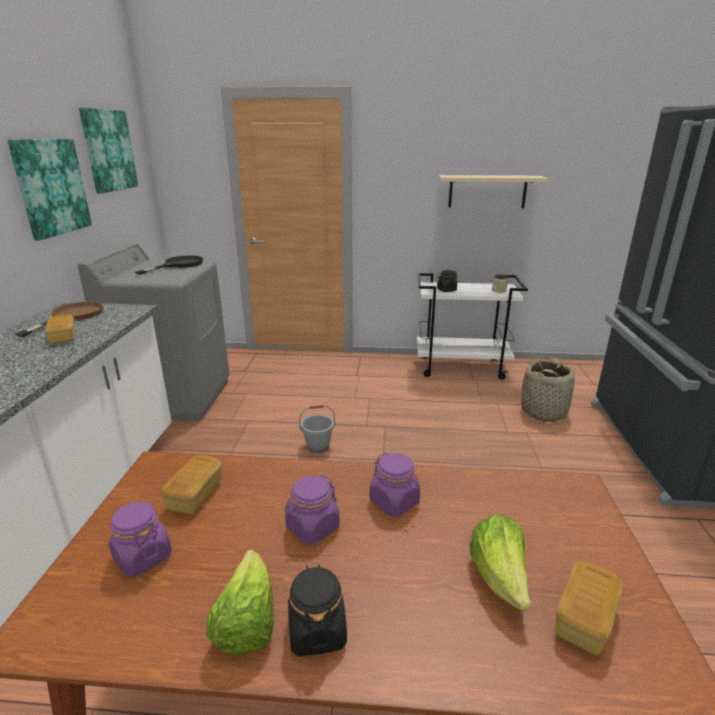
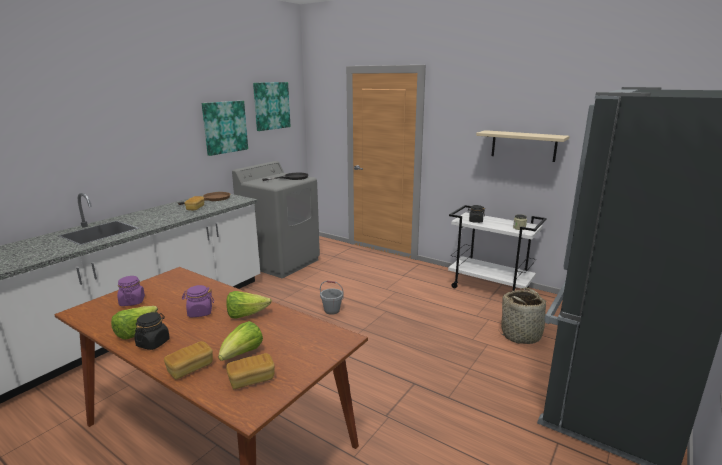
camera: 30 degrees right, 5 degrees down
(195, 495) = (175, 288): bread -> bread (190, 368)
(394, 502) = (246, 315): purple jar -> lettuce

